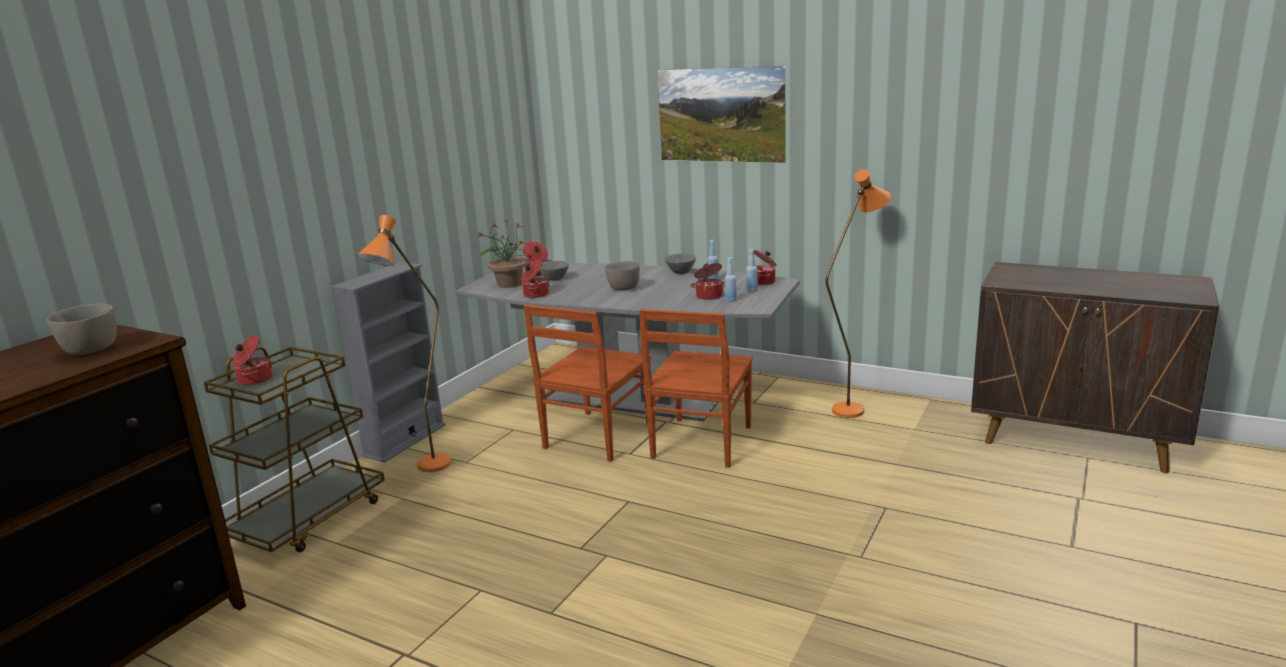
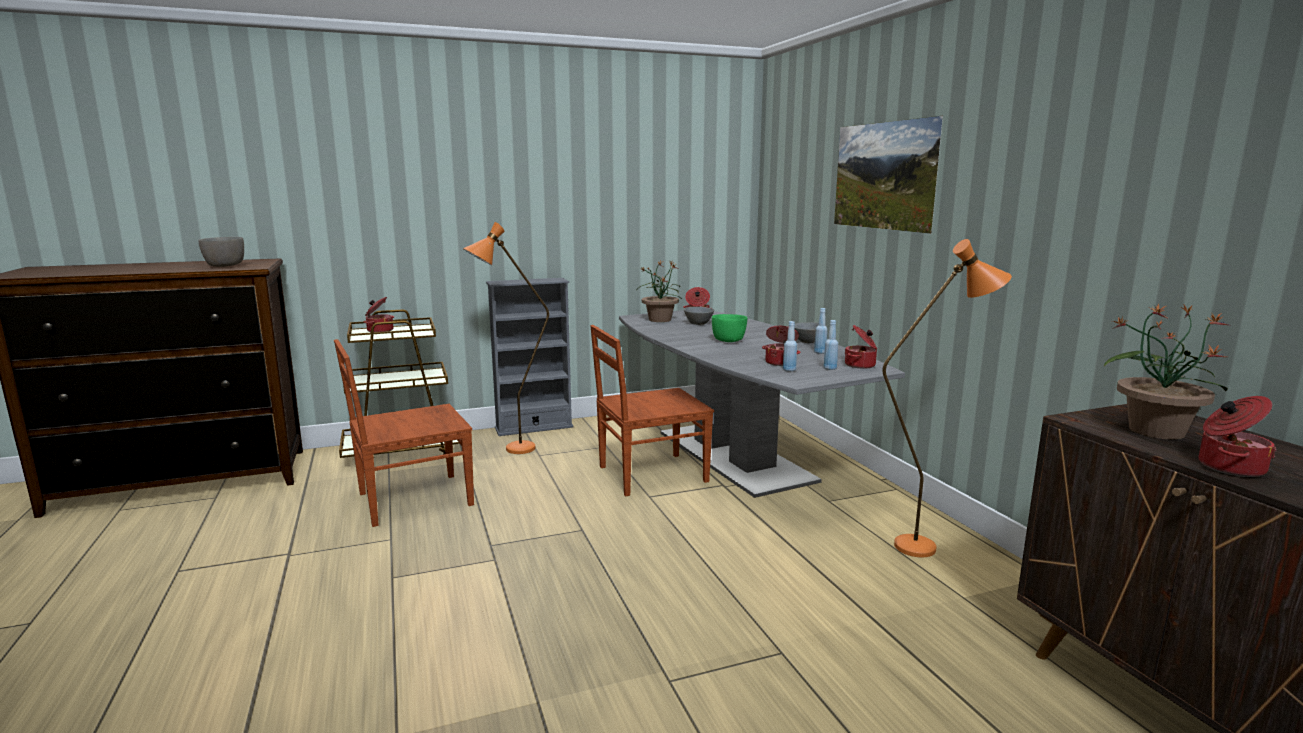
camera: 40 degrees right, 5 degrees down
(535, 294) = (657, 329): cooking pot -> cooking pot (1229, 467)
(624, 288) = (729, 341): grey bowl -> green bowl
(701, 443) = (718, 513): brown chair -> brown chair (412, 500)
(1036, 278) = (1155, 430): none -> potted plant

